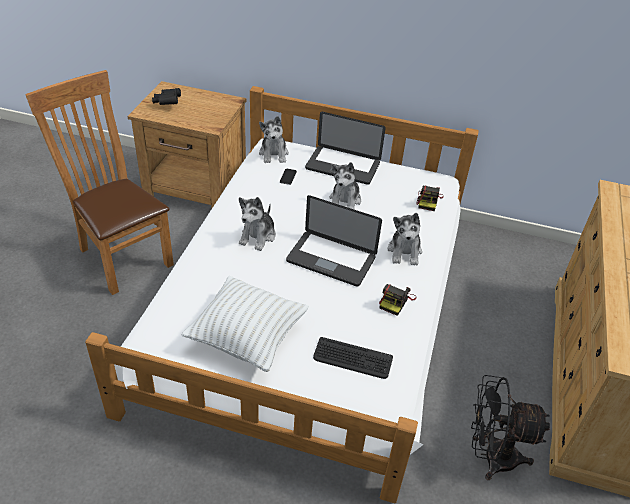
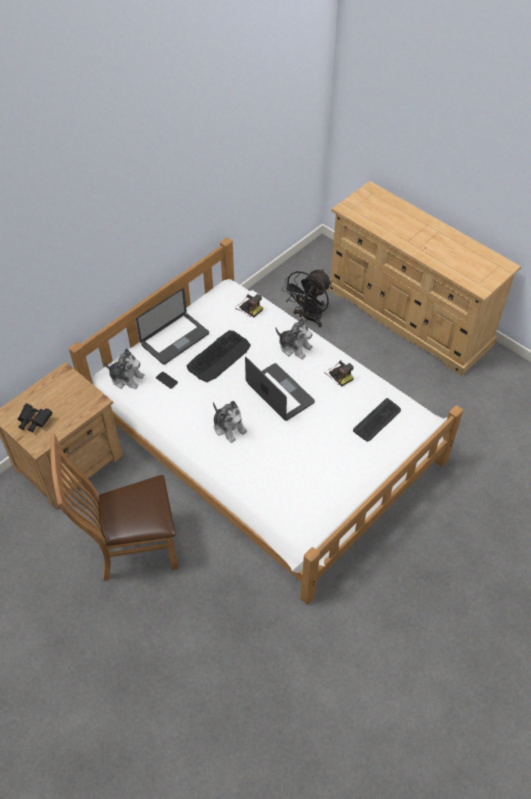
camera: 60 degrees left, 10 degrees up
(247, 338) = (331, 471): white pillow -> none
(331, 259) = (279, 393): laptop -> laptop turned 90 degrees counterclockwise
(345, 201) = (219, 356): plush toy -> keyboard
(491, 456) = (437, 396): black fan -> black fan (308, 318)

